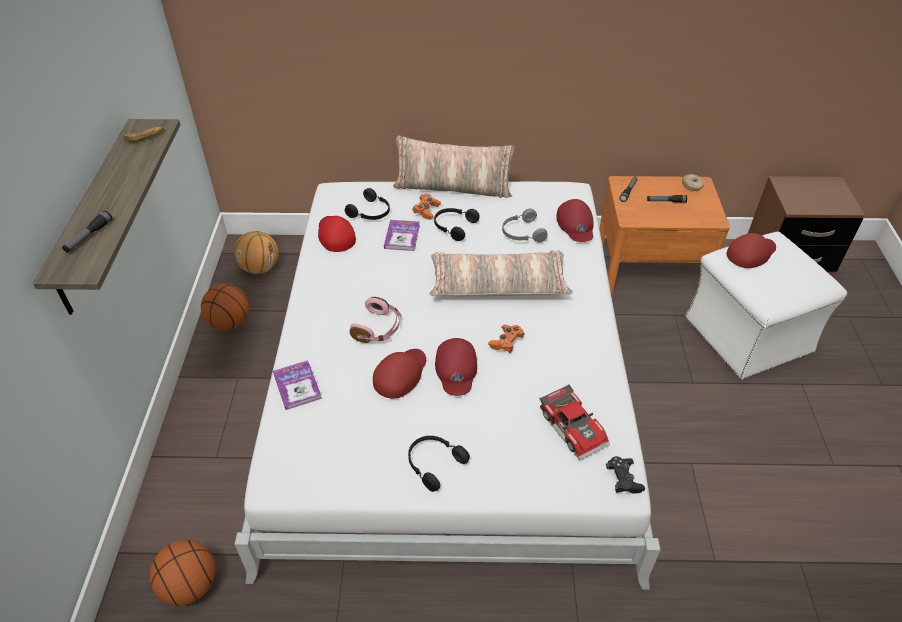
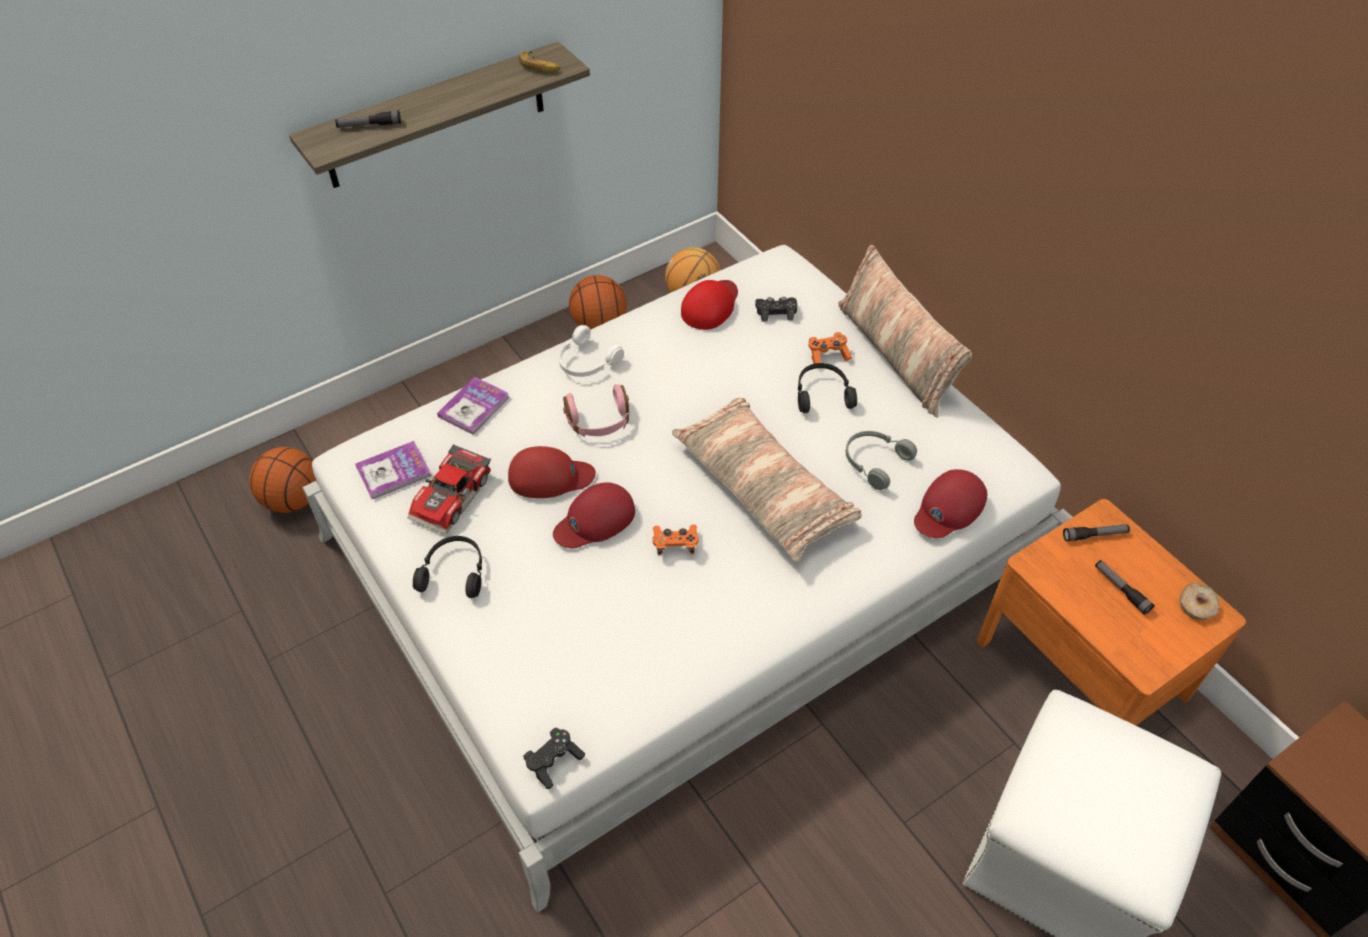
camera: 55 degrees right, 5 degrees up
(320, 311) = (586, 362): none -> white headphones
(371, 212) = (776, 312): black headphones -> black game controller
(402, 236) = (762, 359): book -> book (393, 471)
(574, 427) = (597, 675): toy car -> toy car (454, 497)
(751, 253) = (1113, 746): red cap -> none

